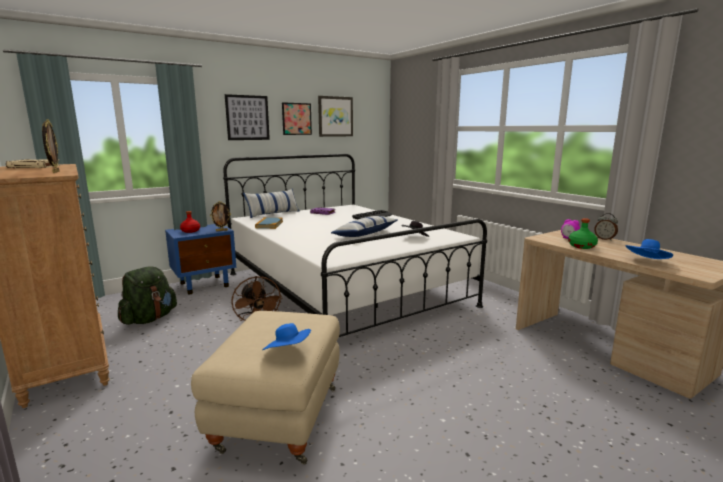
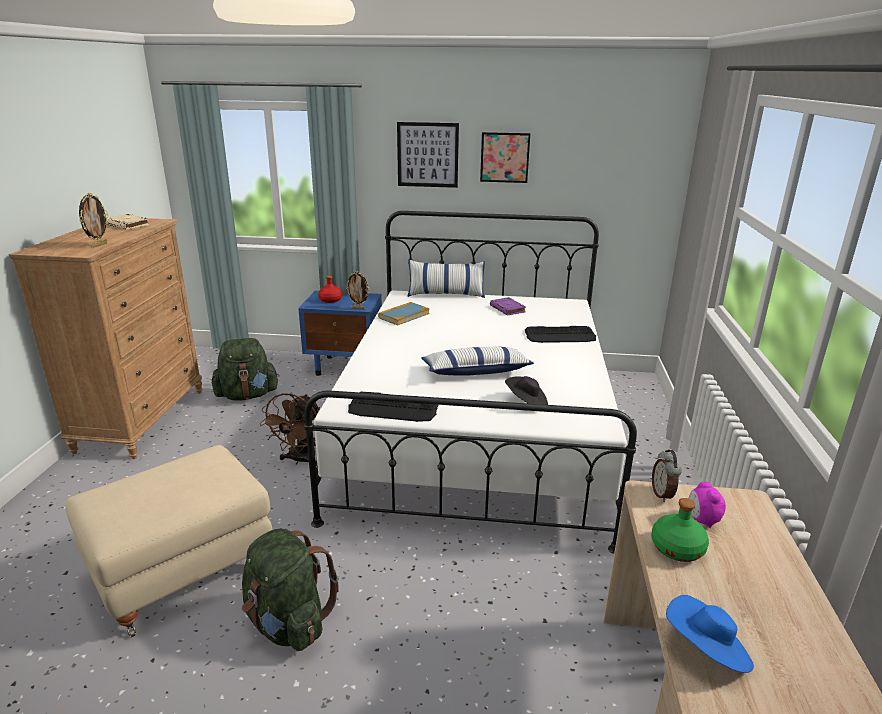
camera: 40 degrees right, 10 degrees up
(288, 352) = (138, 517): blue hat -> none
(335, 116) = (575, 154): picture -> none
(358, 254) = (393, 408): none -> keyboard
(392, 401) = (288, 623): none -> green backpack
(604, 239) = (778, 553): alarm clock -> alarm clock (663, 494)

